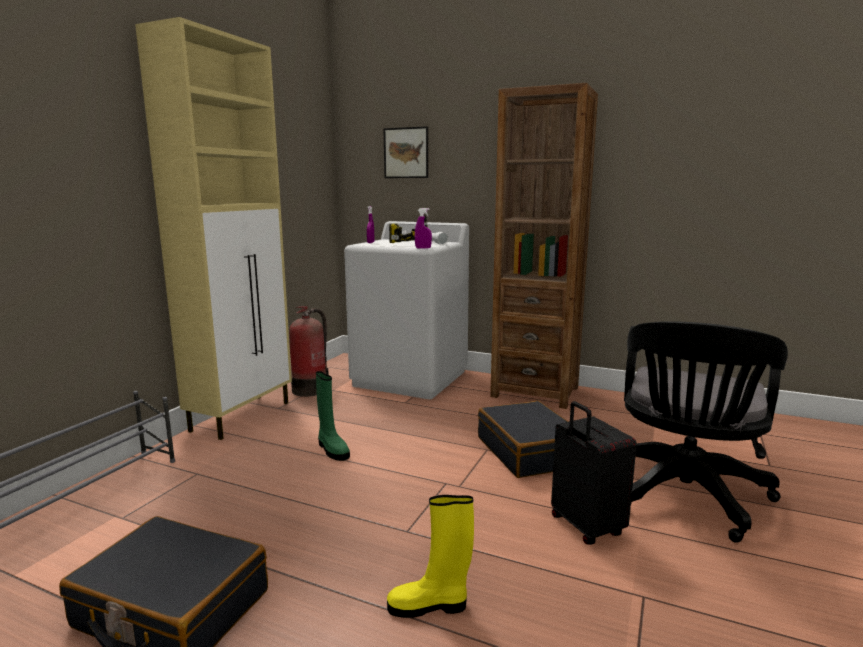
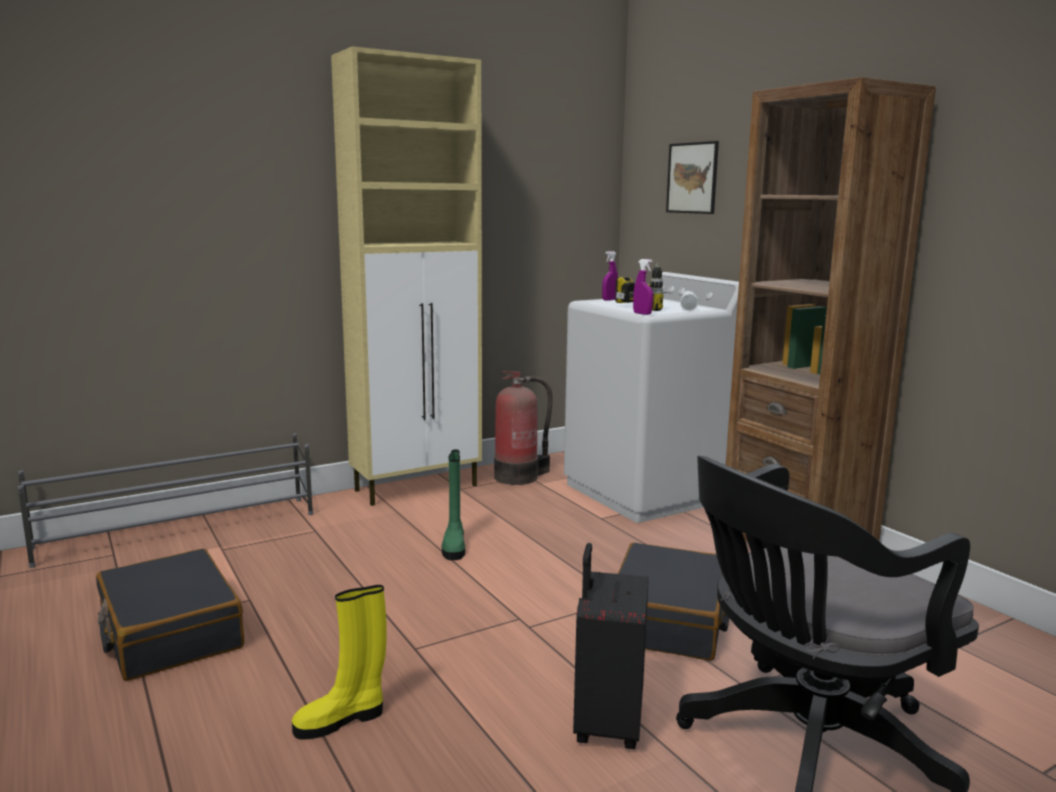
camera: 35 degrees right, 0 degrees up
(429, 606) = (342, 720): yellow boot -> yellow boot turned 60 degrees counterclockwise

